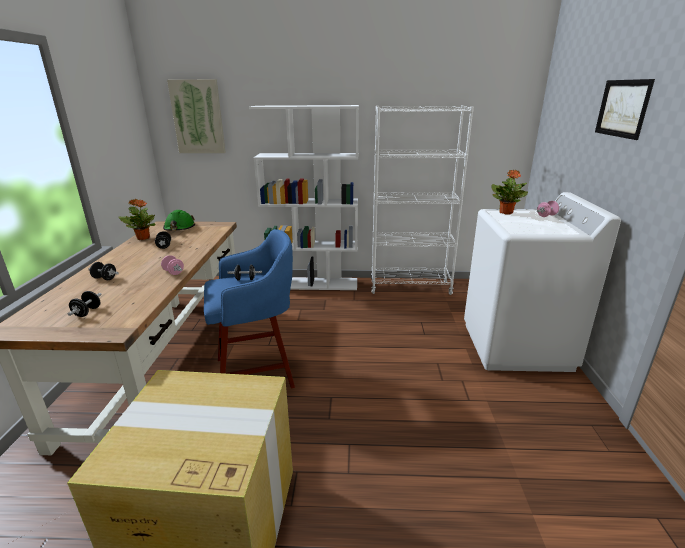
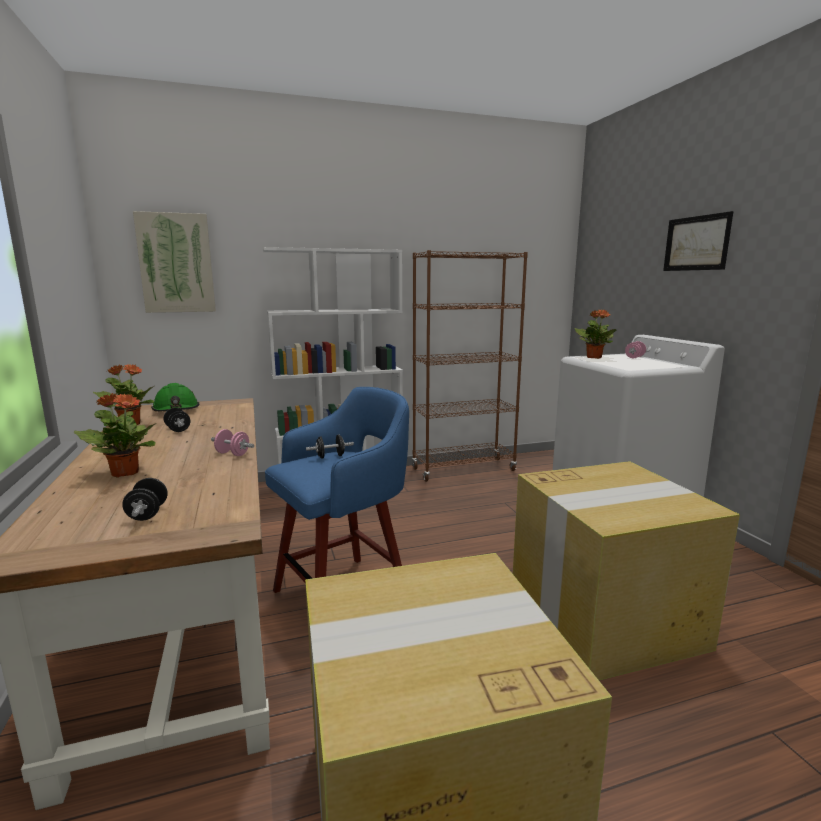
camera: 20 degrees left, 10 degrees down
(105, 278) = (125, 472): black dumbbell -> potted plant
(410, 287) = (463, 470): white bookcase -> brown bookcase
(425, 433) = (606, 617): none -> cardboard box

